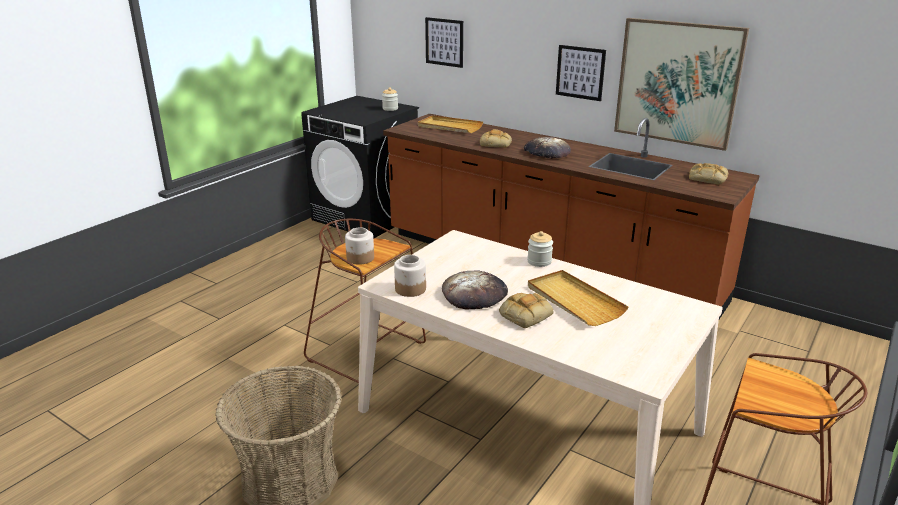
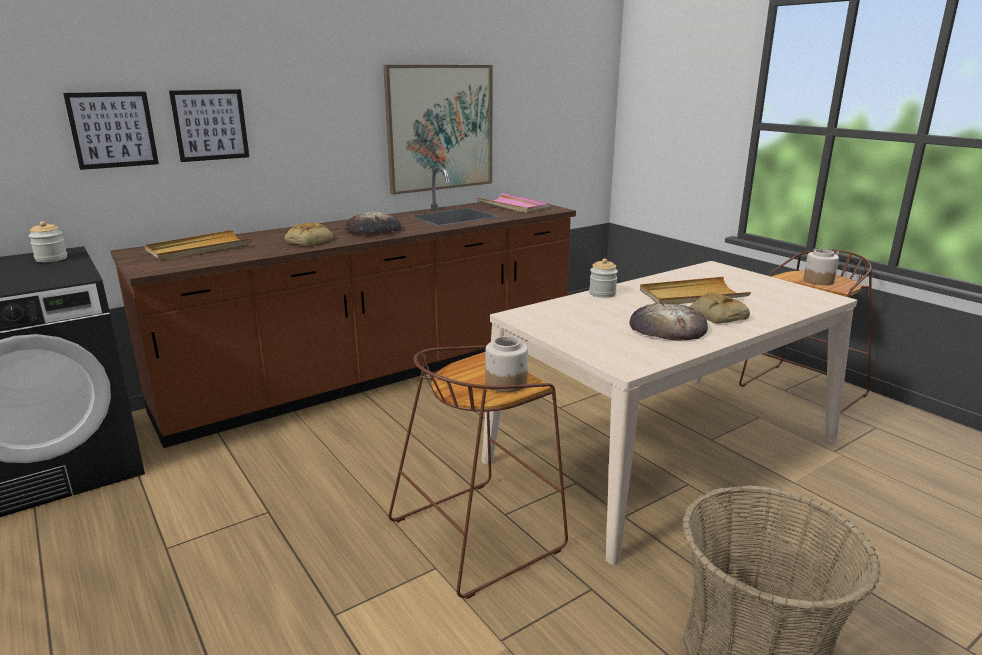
camera: 70 degrees left, 5 degrees down
(411, 289) = (645, 354): jar -> jar (818, 281)
(580, 72) = (339, 137): picture -> picture (210, 125)
(707, 178) = (513, 206): bread -> pink tray

